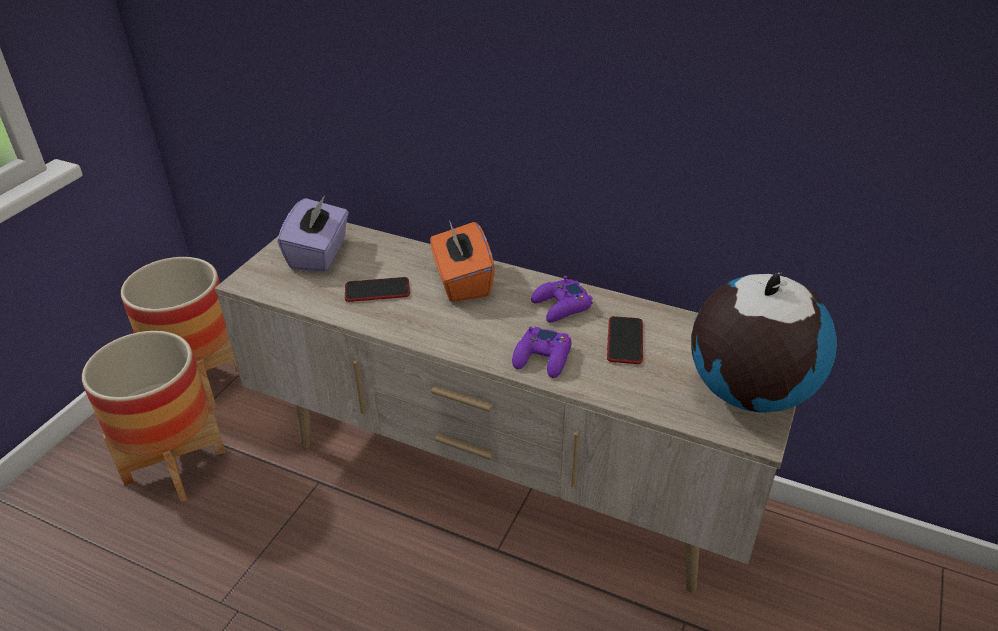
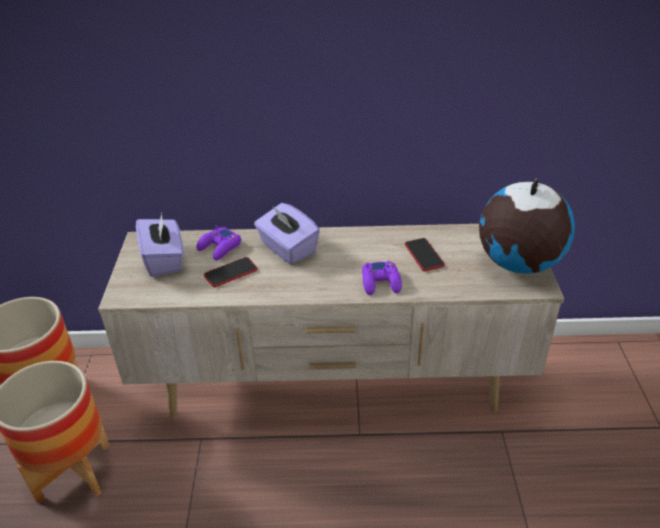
camera: 25 degrees left, 0 degrees up
(462, 282) = (287, 249): orange tissue box -> purple tissue box
(561, 306) = (367, 245): purple game controller -> purple game controller (219, 247)

